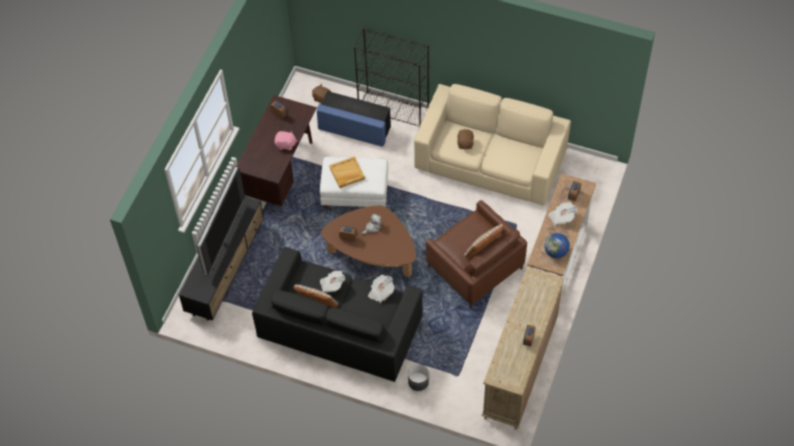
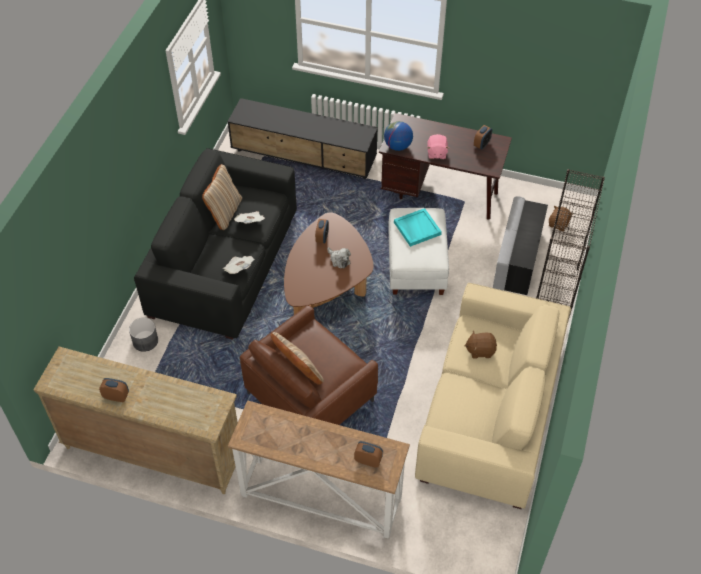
camera: 85 degrees right, 5 degrees down
(220, 239) = (312, 123): television -> none
(347, 173) = (416, 228): beige tray -> turquoise tray
(355, 128) = (517, 259): blue ottoman -> grey ottoman
(556, 252) = (266, 436): globe -> globe (397, 146)
(561, 217) = (328, 444): newspaper -> none

